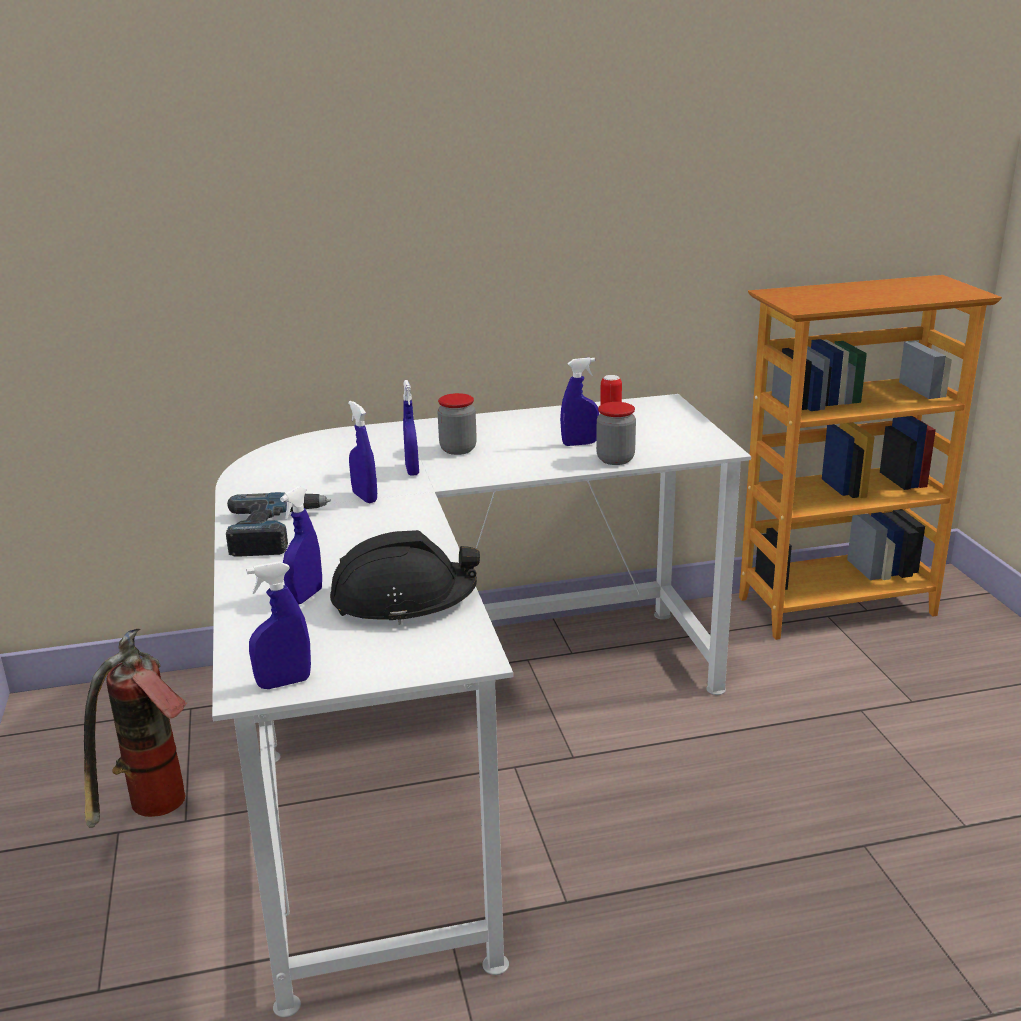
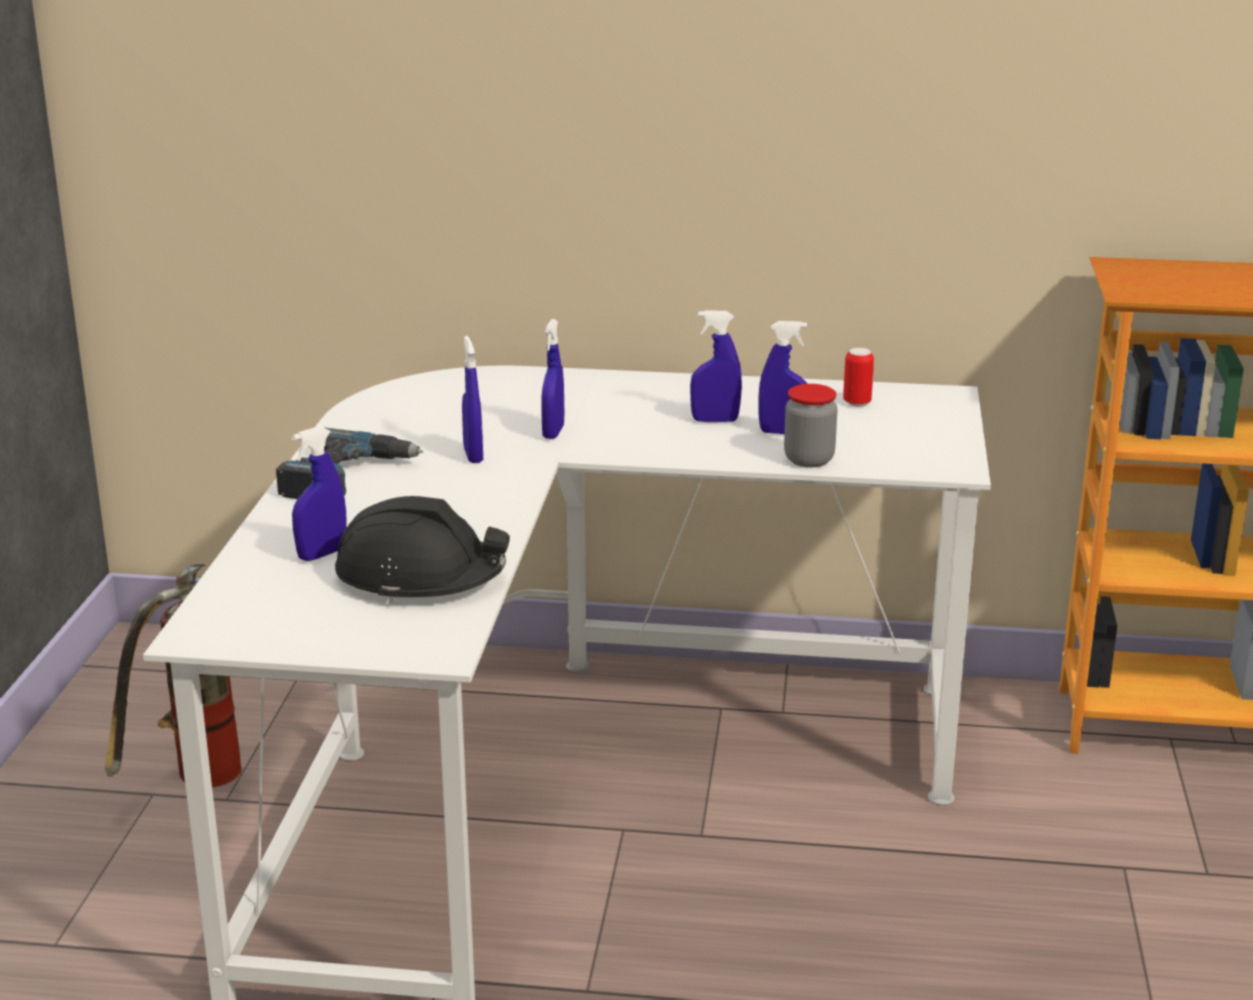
camera: 20 degrees right, 0 degrees up
(284, 683) = (232, 637): blue spray bottle -> blue spray bottle (715, 420)
(458, 449) = (629, 415): jar -> none

